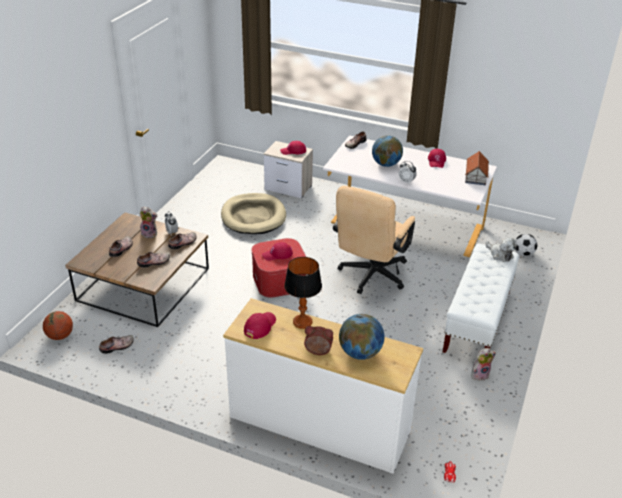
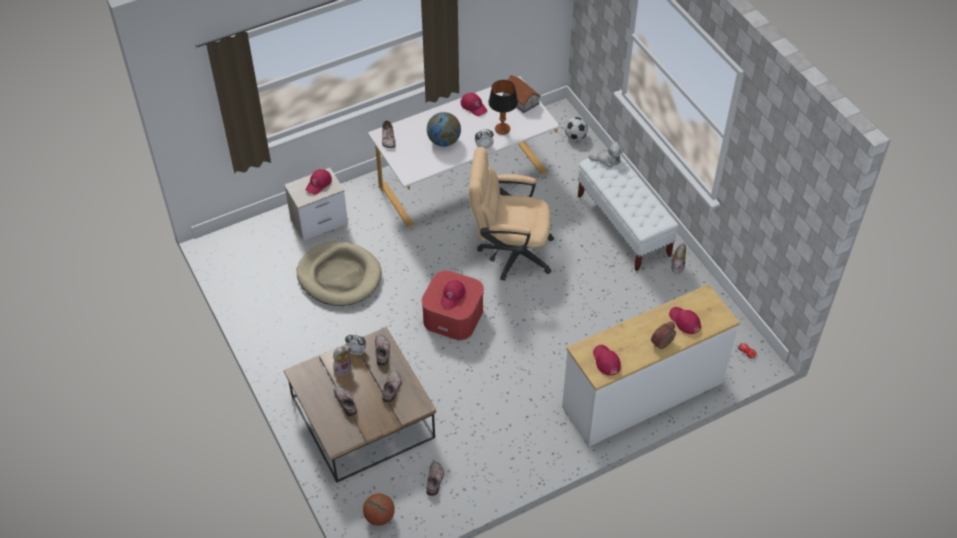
camera: 50 degrees left, 15 degrees up
(302, 322) = (623, 333): table lamp -> table lamp (502, 129)
(360, 353) = (684, 321): globe -> red cap
(370, 277) = (509, 252): beige office chair -> beige office chair turned 120 degrees clockwise

